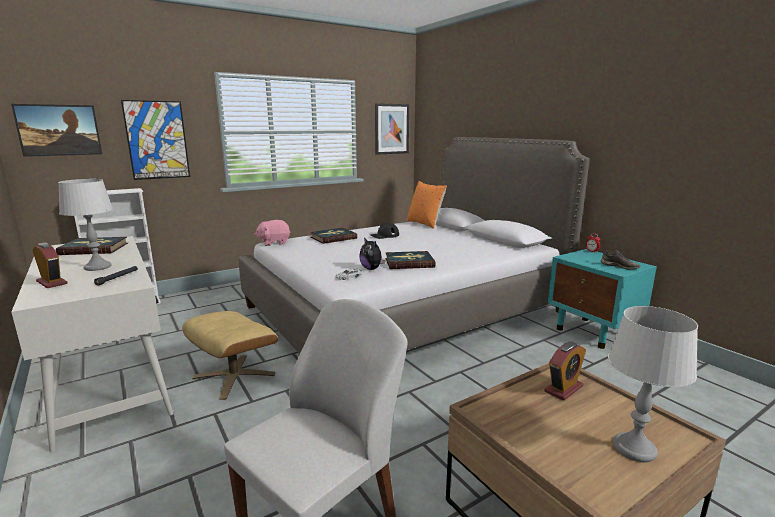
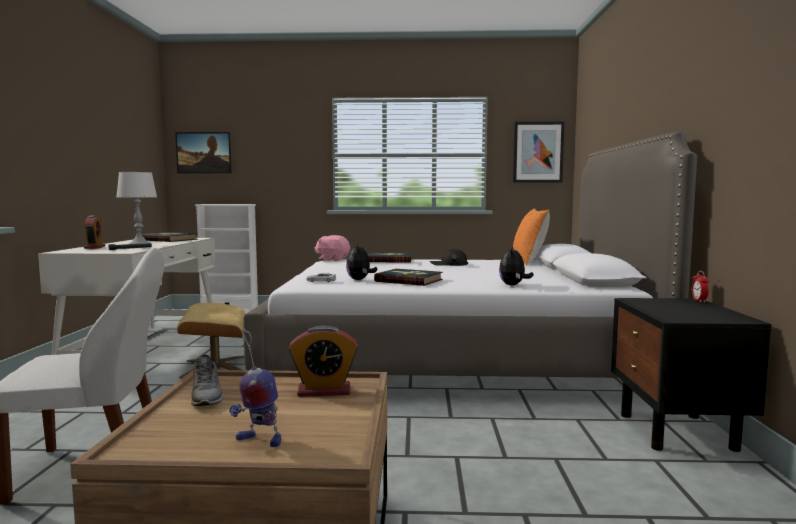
camera: 35 degrees right, 10 degrees down
(157, 140) = (275, 162): picture -> none
(482, 255) = (513, 285): none -> plush toy
(593, 333) = (677, 432): turquoise nightstand -> black nightstand
(619, 266) = (694, 315): grey shoe -> grey shoe (207, 396)
(634, 448) = (258, 440): grey table lamp -> toy robot

